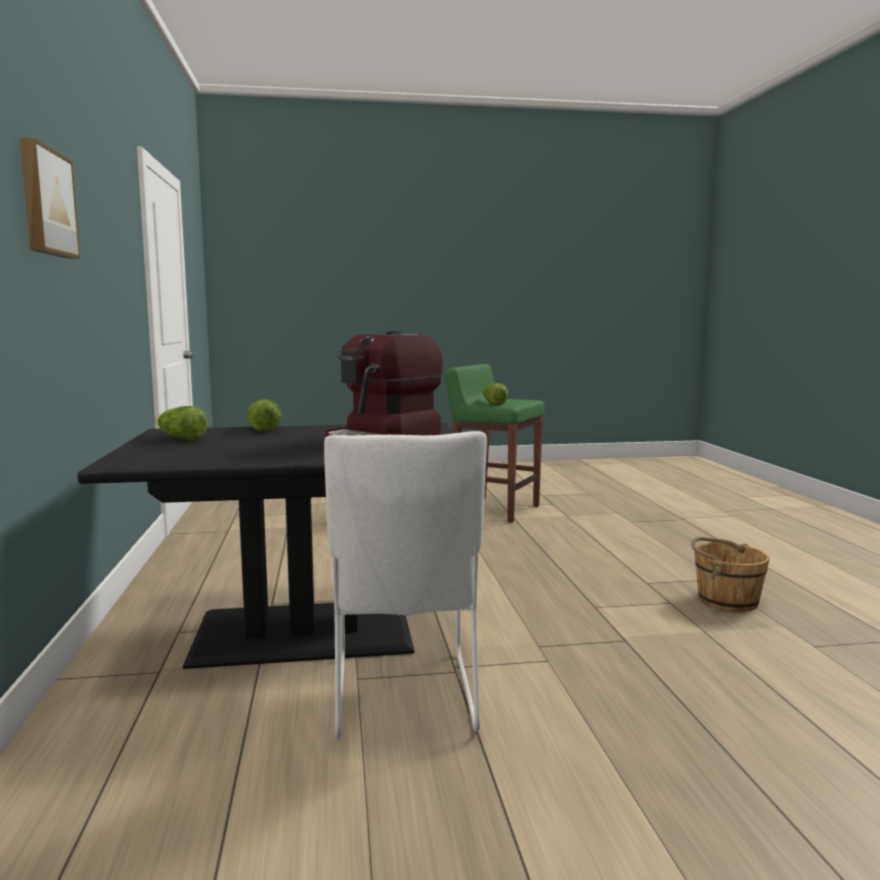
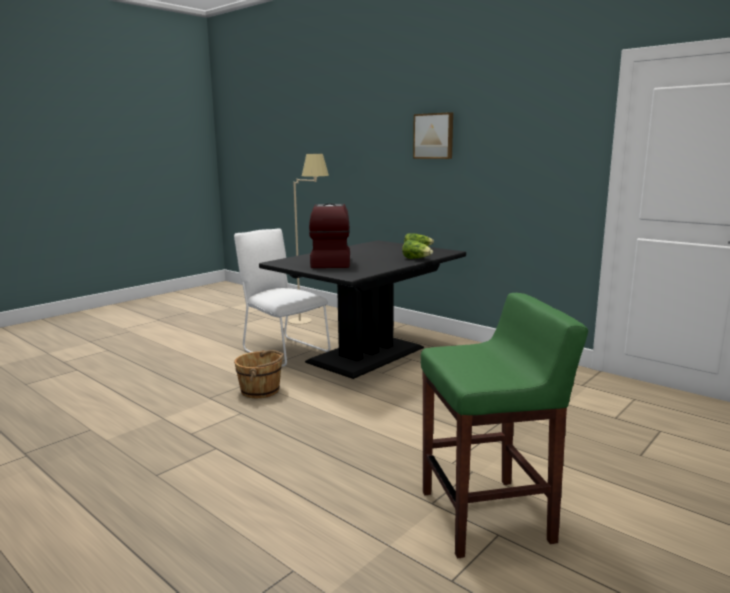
camera: 140 degrees right, 5 degrees up
(142, 811) = (310, 320): none -> beige floor lamp
(493, 403) = (470, 350): lettuce -> none
(726, 600) = (146, 451): brown bucket -> brown bucket (261, 390)

